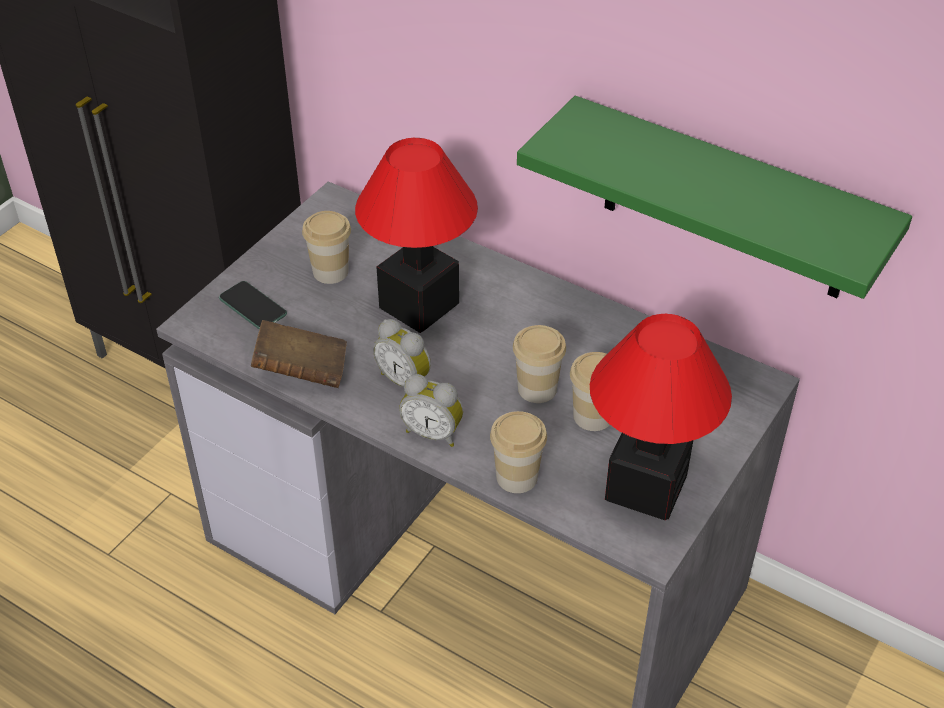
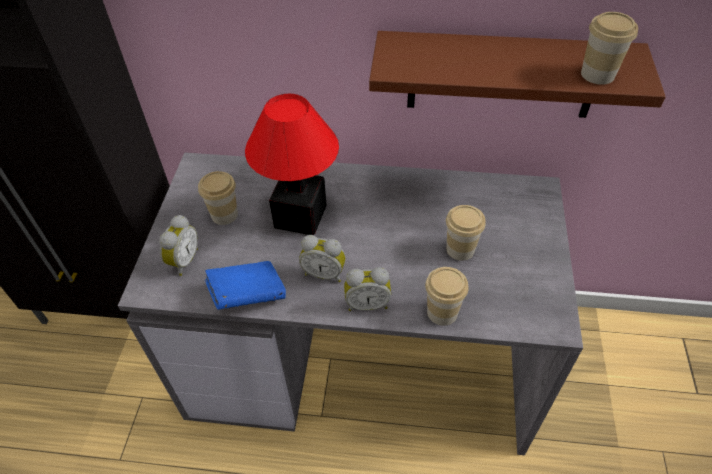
camera: 25 degrees left, 5 degrees up
(253, 307) = (183, 261): phone -> alarm clock
(301, 371) = (248, 295): brown book -> blue book
(537, 389) = (413, 244): cup -> cup (597, 74)
(645, 489) = (525, 286): table lamp -> none
(726, 202) = (502, 75): green shelf -> brown shelf

